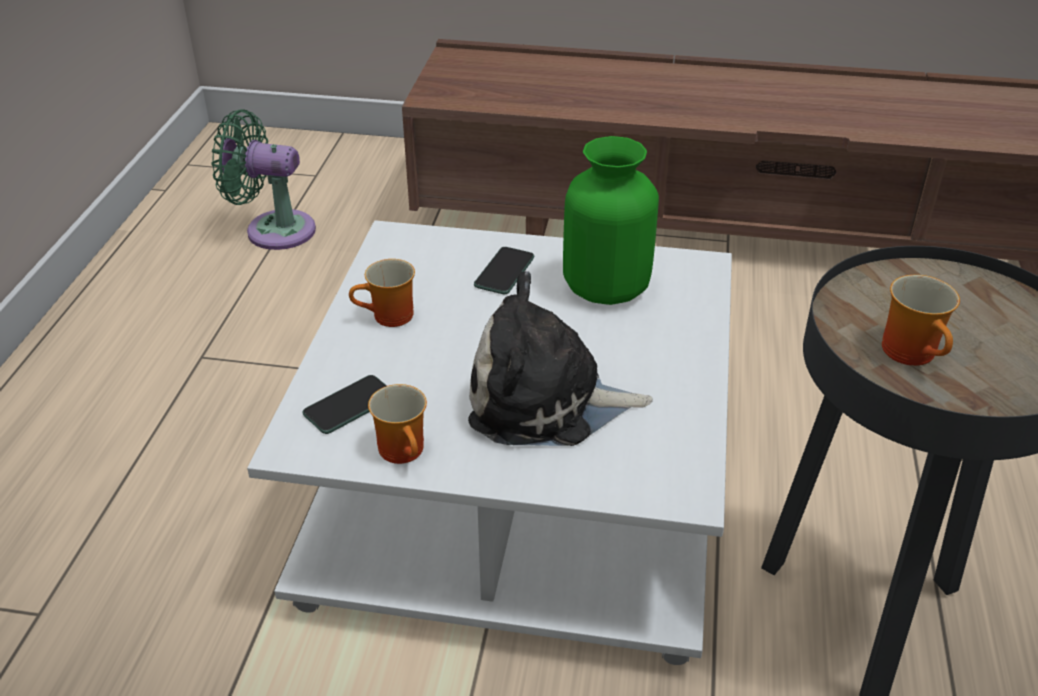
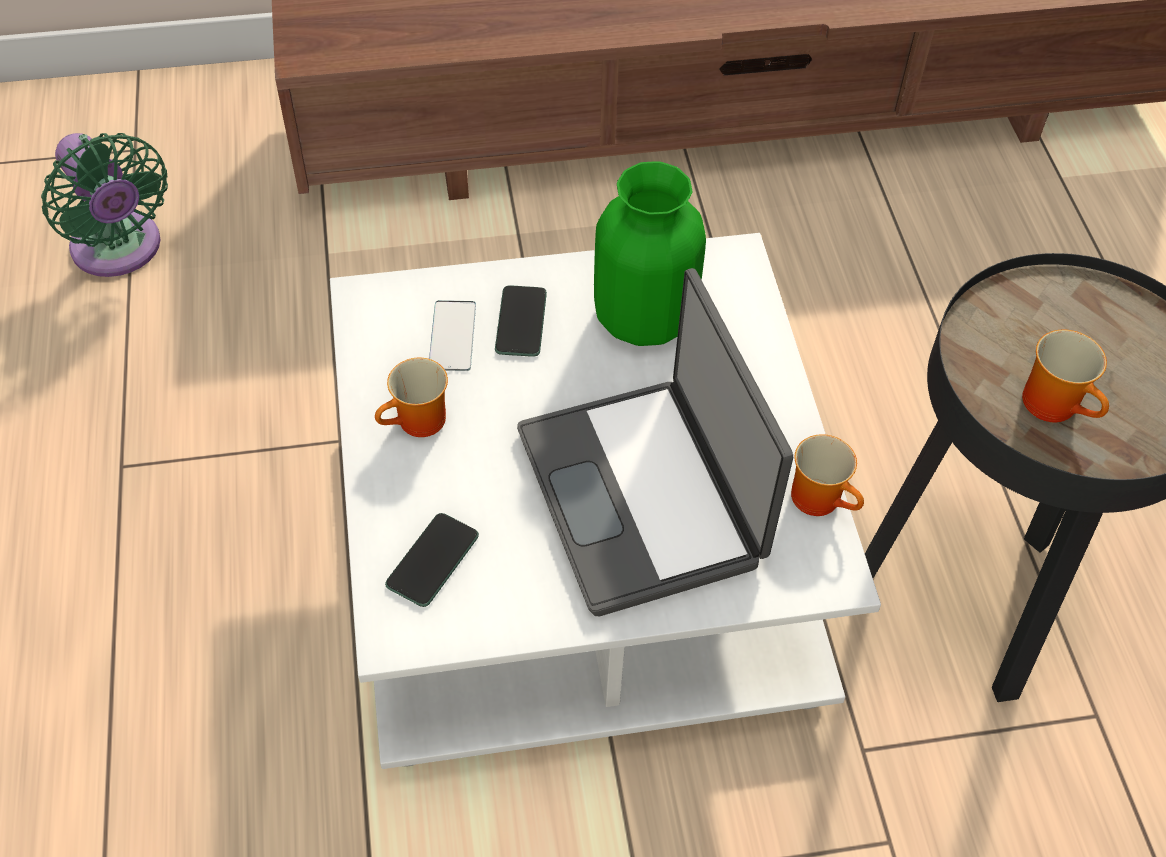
camera: 20 degrees left, 15 degrees up
(273, 230) = (120, 251): green fan -> green fan turned 120 degrees counterclockwise
(406, 451) = (523, 603): mug -> mug (822, 498)
(446, 270) = (452, 336): none -> phone
(546, 401) = (644, 495): plush toy -> laptop

